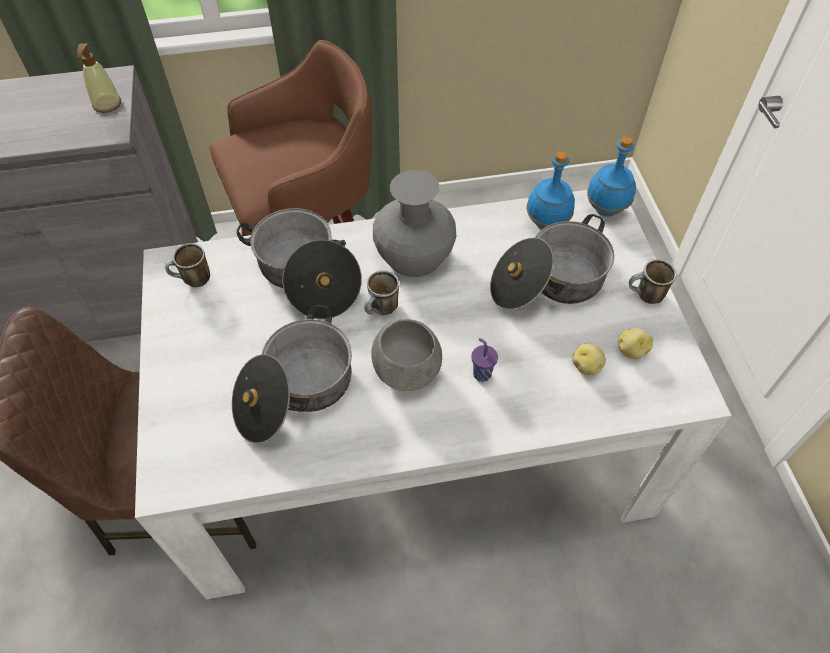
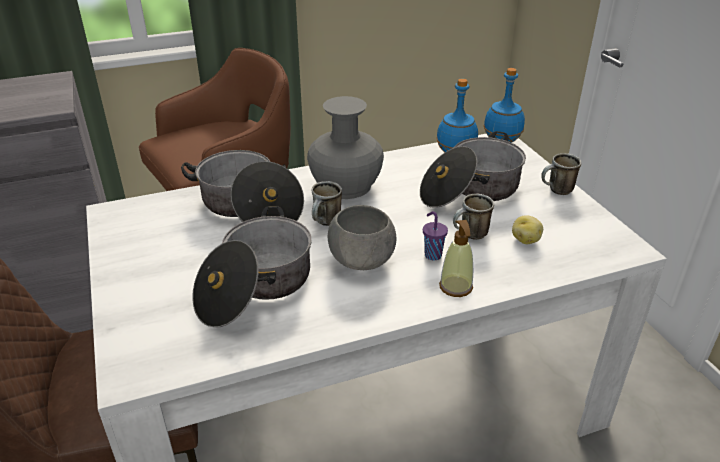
camera: 10 degrees left, 20 degrees down
(107, 104) = (49, 92): soap dispenser -> soap dispenser (456, 287)
(193, 281) = (138, 221): mug -> mug (470, 235)
(631, 350) = (560, 226): potato -> none

